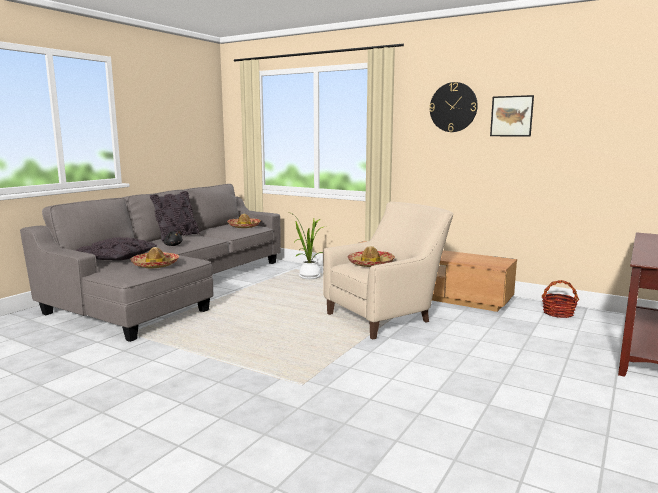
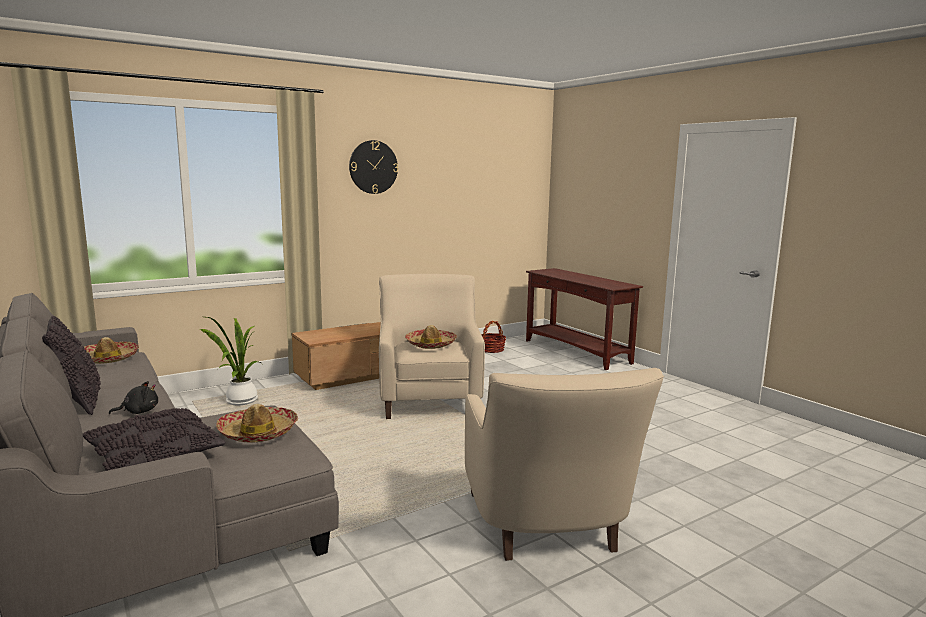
camera: 65 degrees left, 0 degrees up
(186, 400) = (548, 529): none -> beige armchair
(511, 116) = (426, 178): picture -> none

